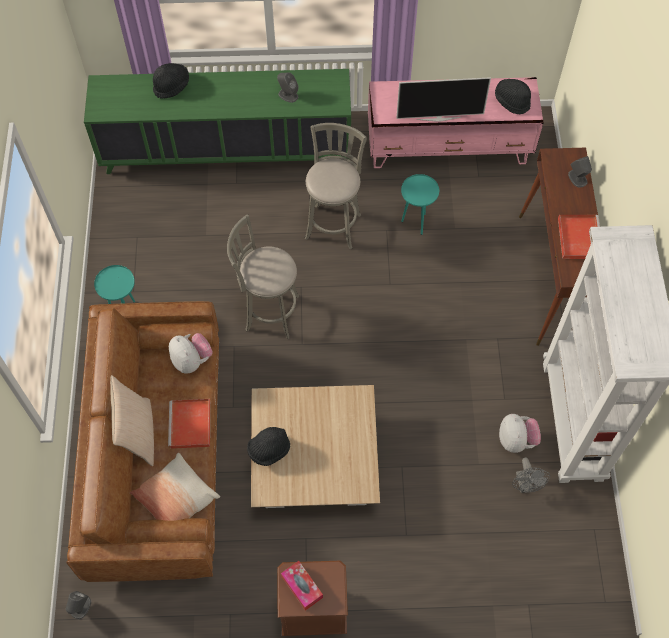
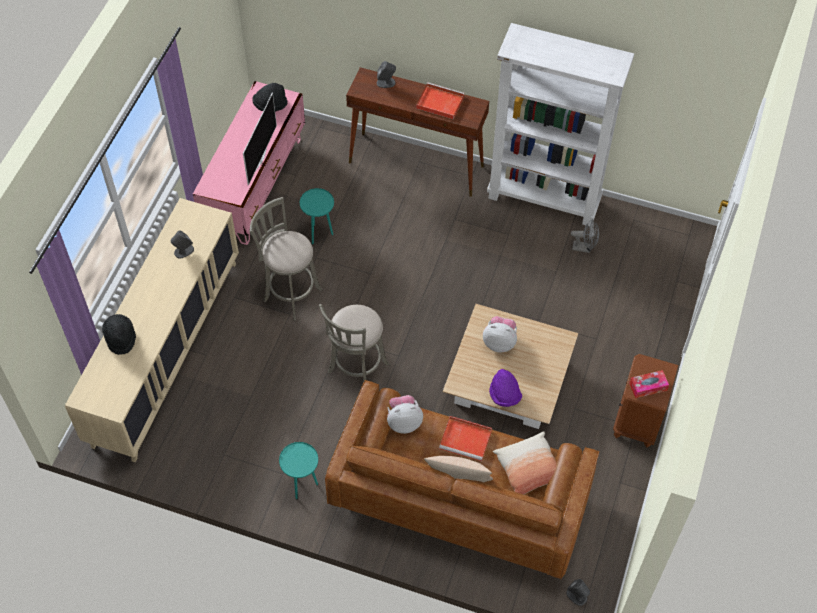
camera: 70 degrees left, 5 degrees down
(227, 151) = (165, 352): green cabinet -> beige cabinet
(269, 450) = (504, 395): black hat -> purple hat
(516, 440) = (545, 239): plush toy -> plush toy (499, 342)

